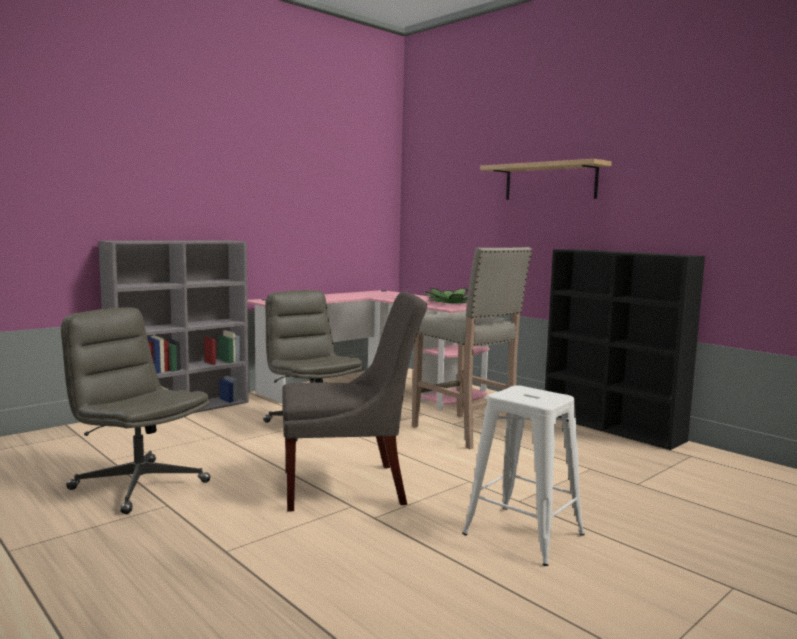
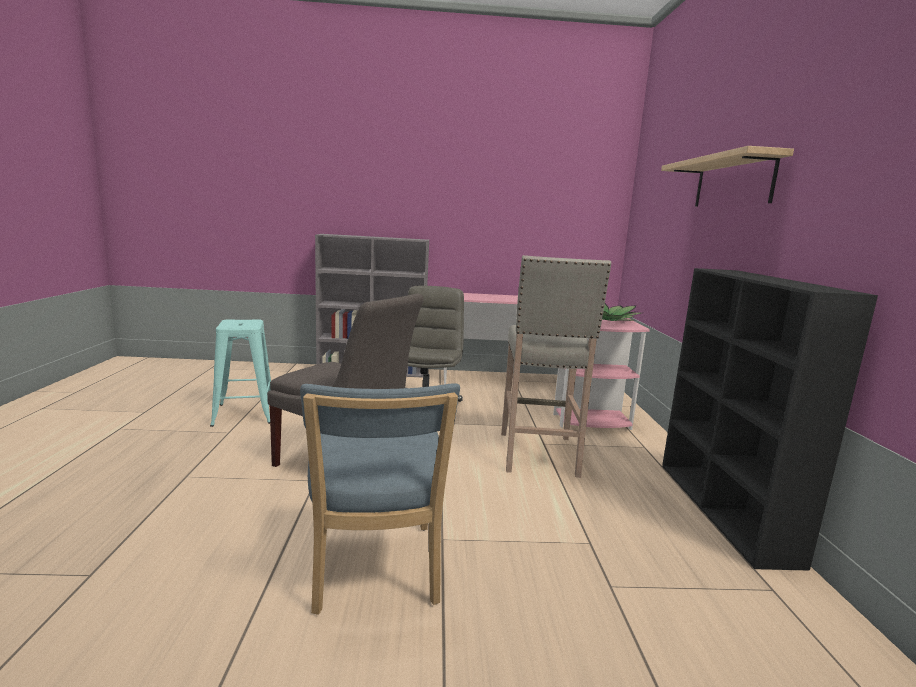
camera: 40 degrees right, 5 degrees up
(138, 485) = (244, 413): grey office chair -> turquoise stool
(523, 534) = (375, 572): white stool -> blue chair

